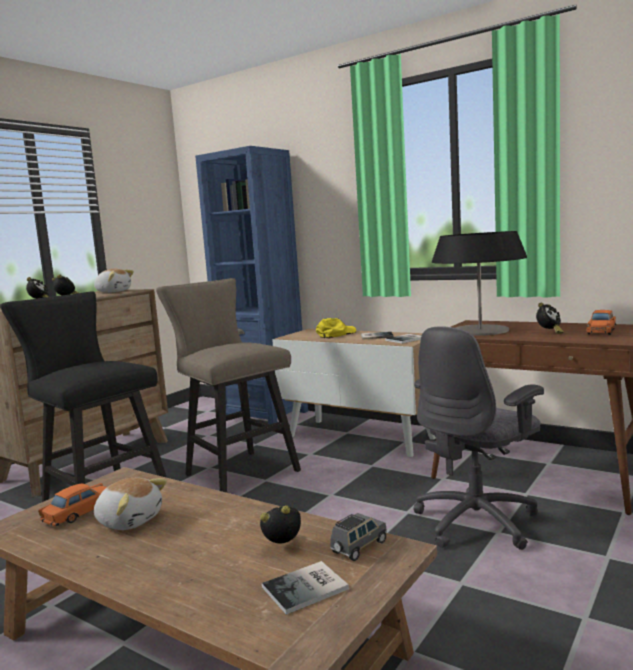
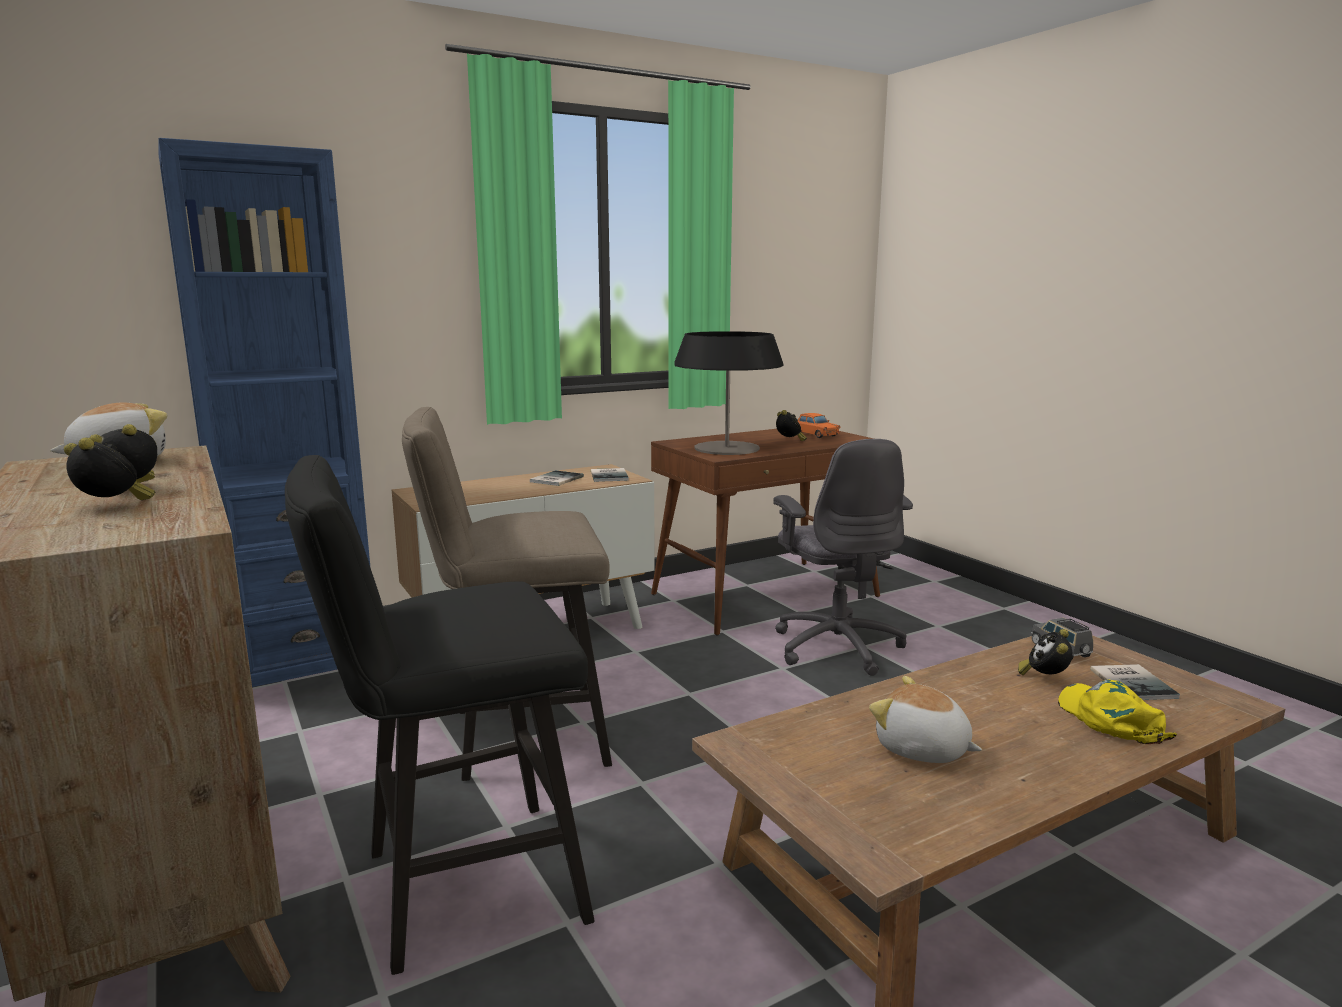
camera: 65 degrees left, 5 degrees up
(80, 512) = (865, 785): orange toy car -> none
(130, 520) = (922, 750): plush toy -> plush toy turned 105 degrees counterclockwise
(336, 334) = (485, 487): yellow cap -> yellow cap (1110, 719)

